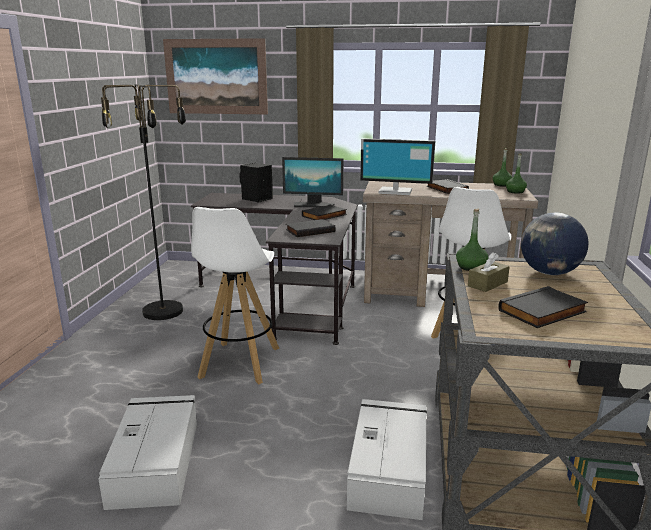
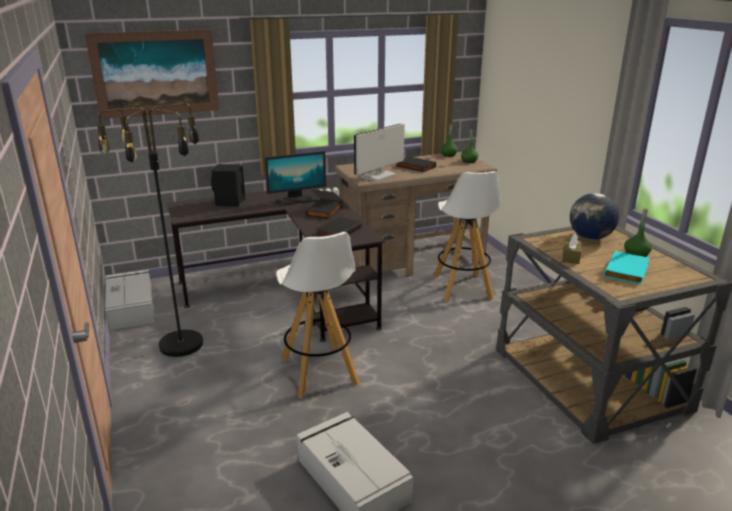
camera: 30 degrees left, 5 degrees up
(388, 467) = (519, 414): grey storage box -> grey storage box (131, 307)
(395, 191) = (379, 176): monitor -> monitor turned 150 degrees clockwise
(471, 267) = (541, 244): green bottle -> green bottle (636, 254)
(543, 312) = (628, 271): black book -> turquoise book

